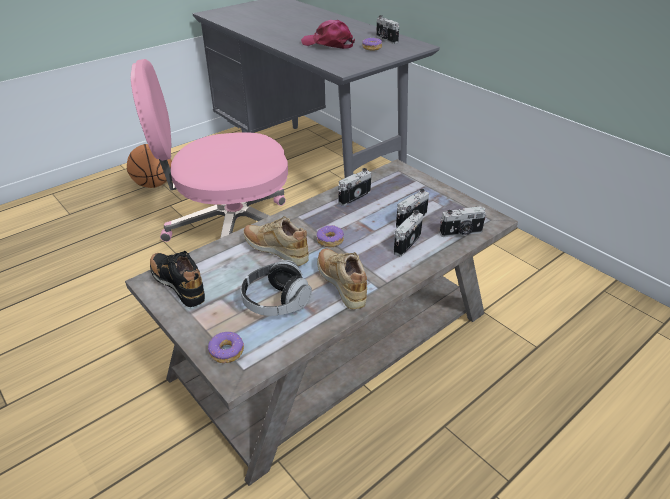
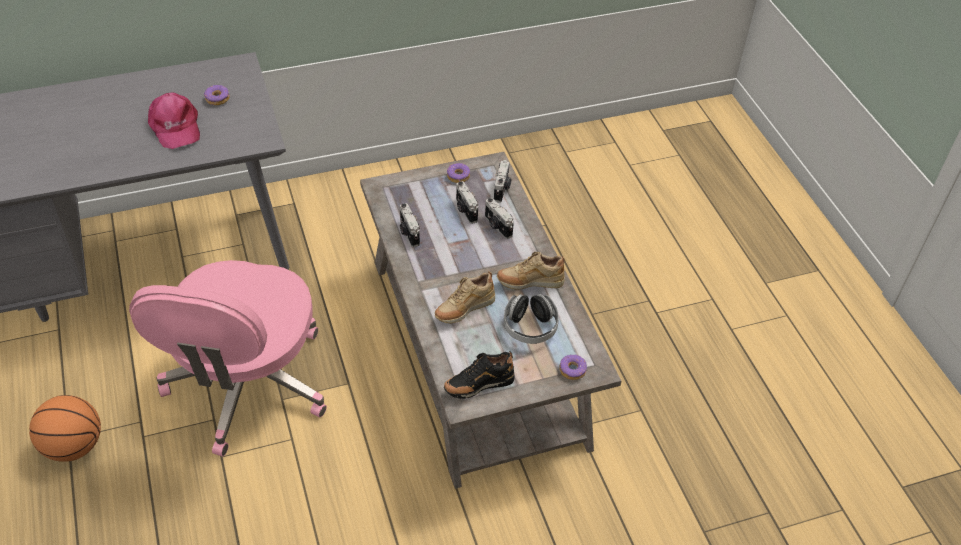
camera: 70 degrees left, 10 degrees up
(328, 44) = (175, 126): pink cap -> pink cap turned 75 degrees counterclockwise
(329, 240) = (467, 271): donut -> donut (458, 176)
(386, 39) = (199, 79): camera -> none

